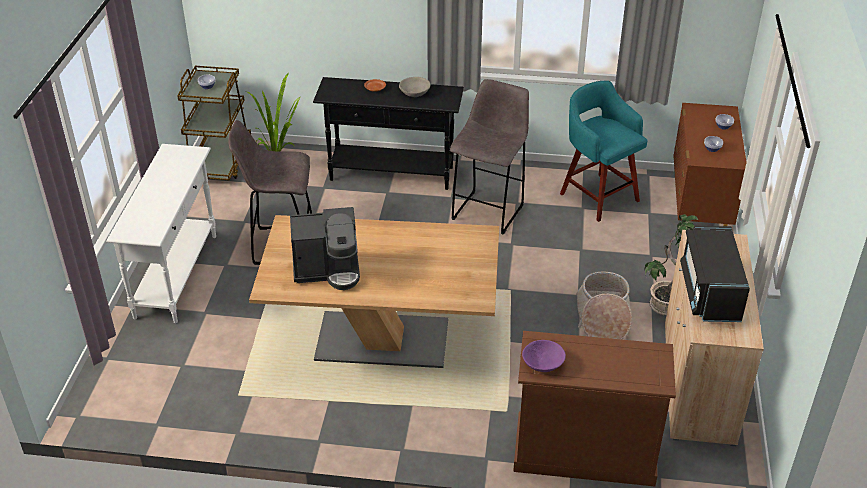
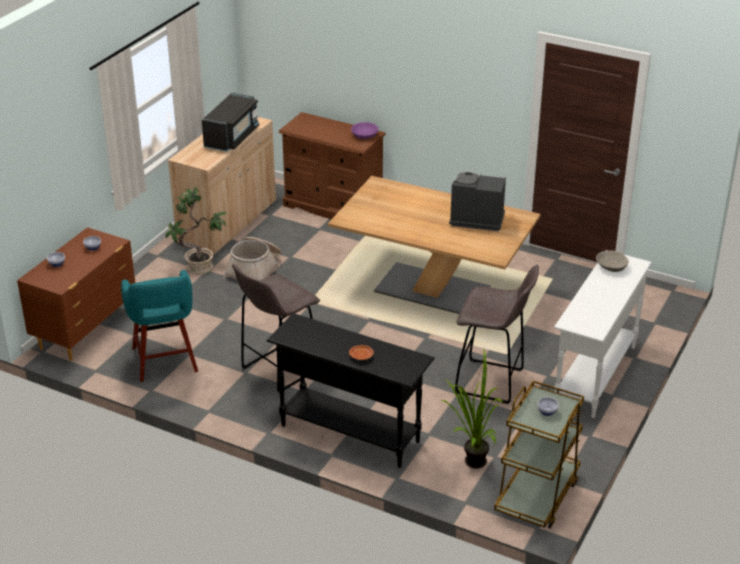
camera: 160 degrees left, 5 degrees down
(414, 92) = (322, 342): grey bowl -> grey bowl (611, 267)

